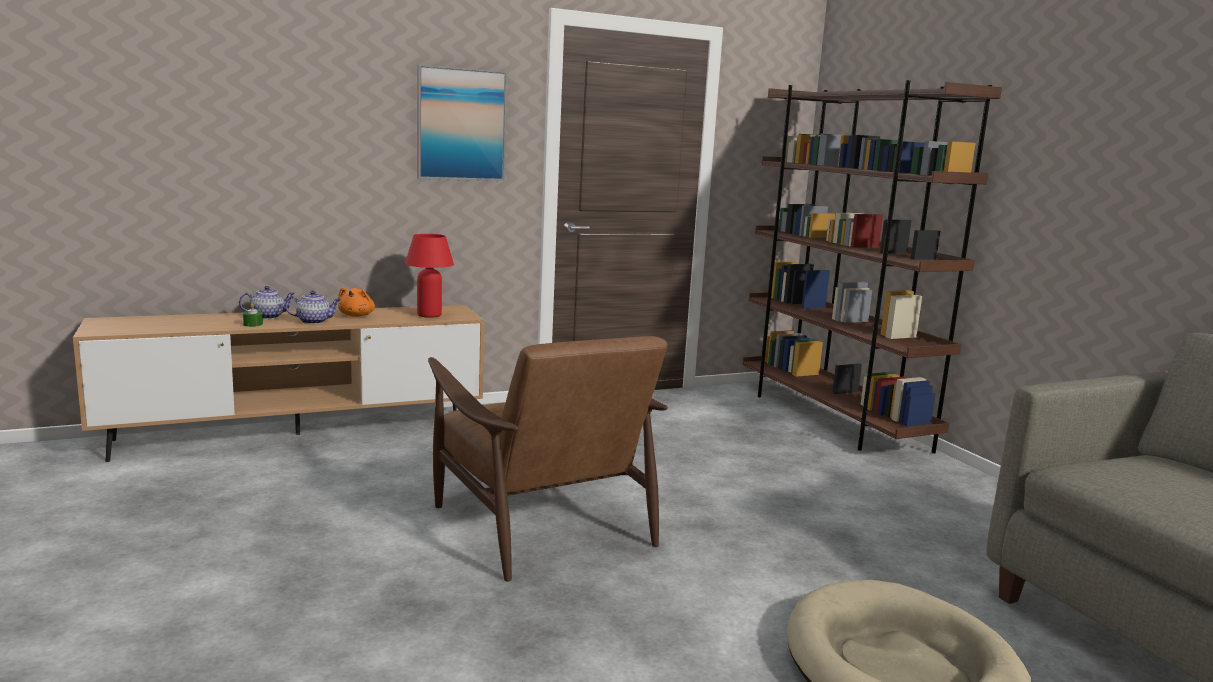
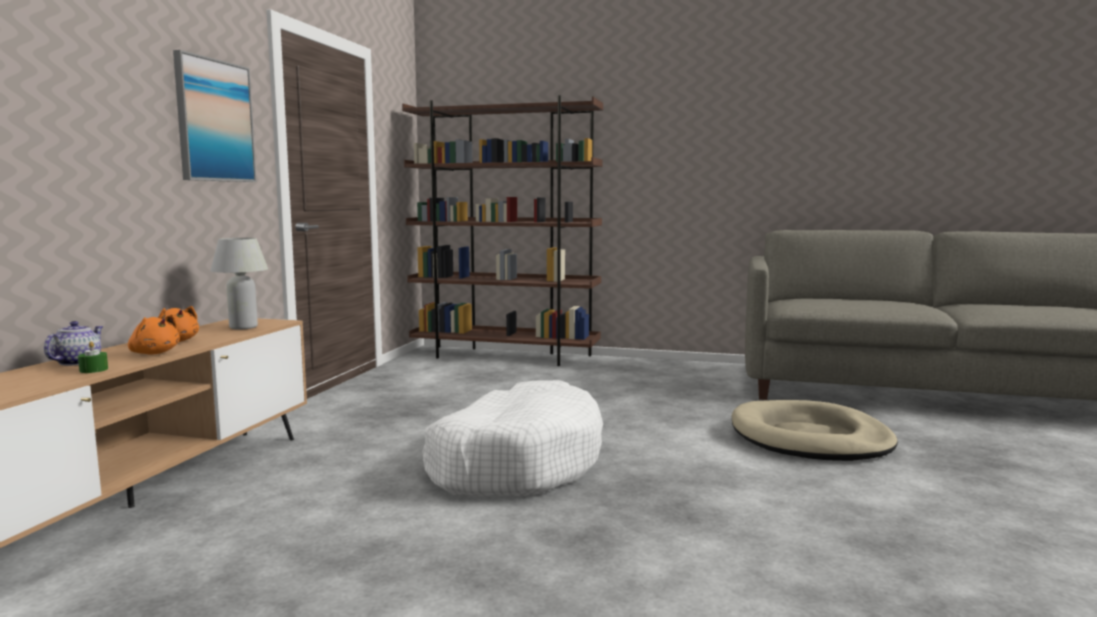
camera: 50 degrees left, 5 degrees down
(314, 321) = (154, 353): teapot -> orange plush toy
(429, 315) = (243, 327): red table lamp -> white table lamp
(541, 521) = (515, 463): brown armchair -> white dog bed

